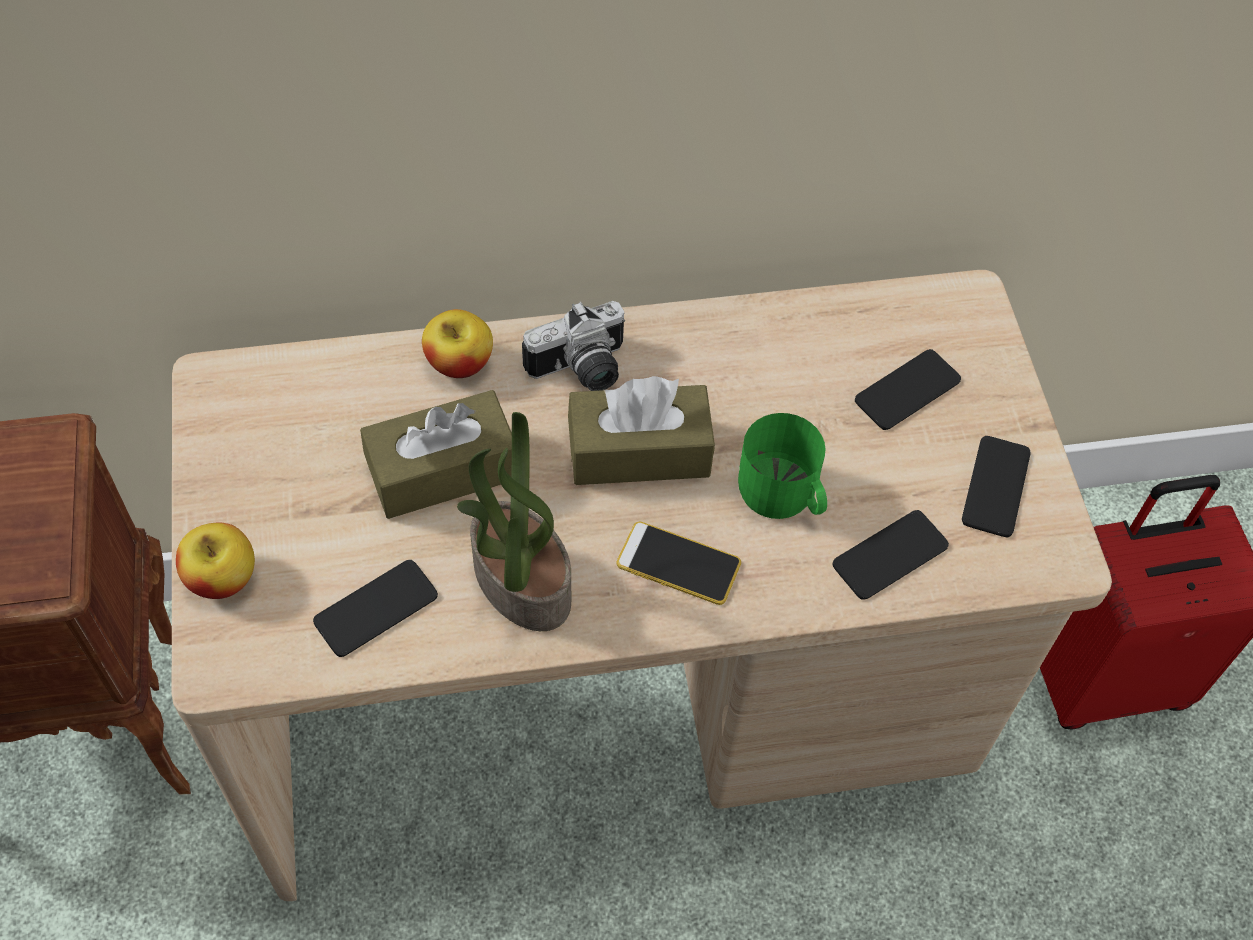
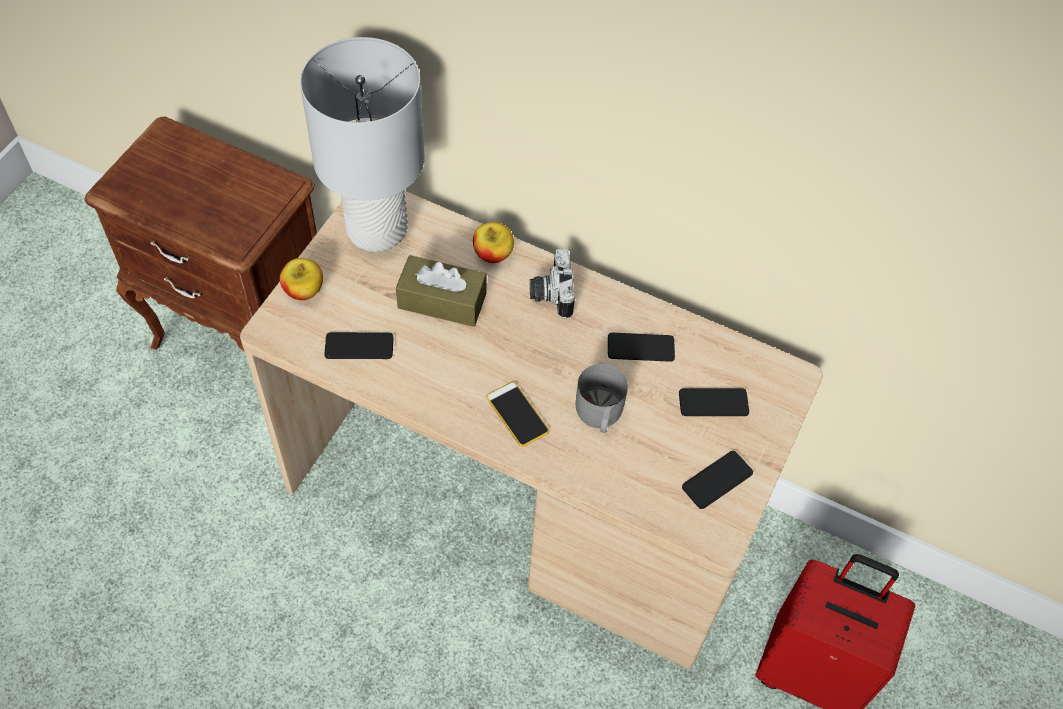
camera: 35 degrees right, 0 degrees up
(270, 430) = (378, 234): none -> grey table lamp
(519, 581) = (434, 375): potted plant -> none
(582, 371) = (550, 293): camera -> camera turned 75 degrees clockwise
(639, 451) = (544, 349): brown tissue box -> none
(782, 496) = (598, 415): green mug -> grey mug
(890, 555) = (628, 478): phone -> phone (640, 347)

